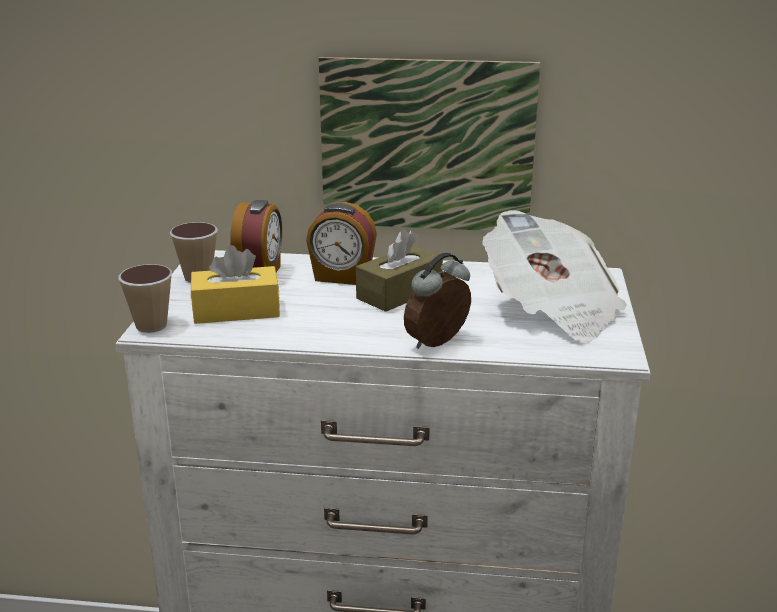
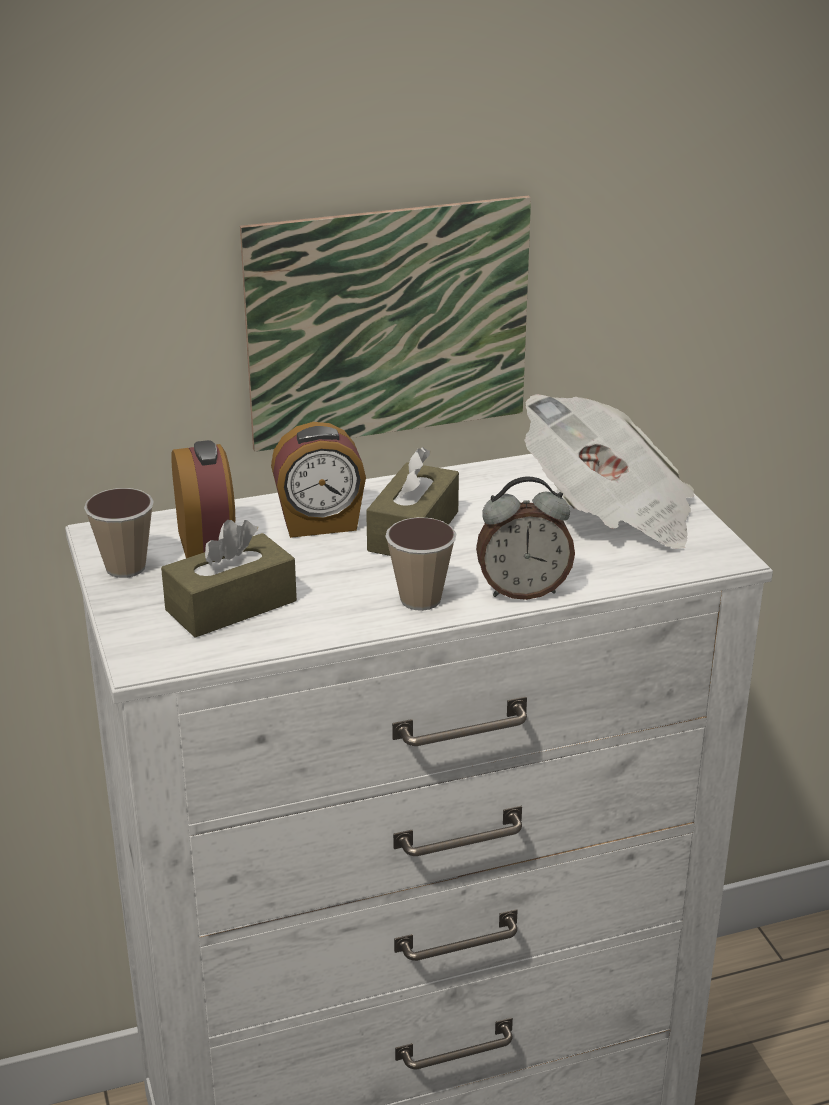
camera: 25 degrees left, 5 degrees up
(151, 325) = (139, 655): cup -> cup (420, 599)
(236, 311) = (231, 606): yellow tissue box -> brown tissue box
(438, 343) = (523, 590): alarm clock -> alarm clock turned 120 degrees counterclockwise

